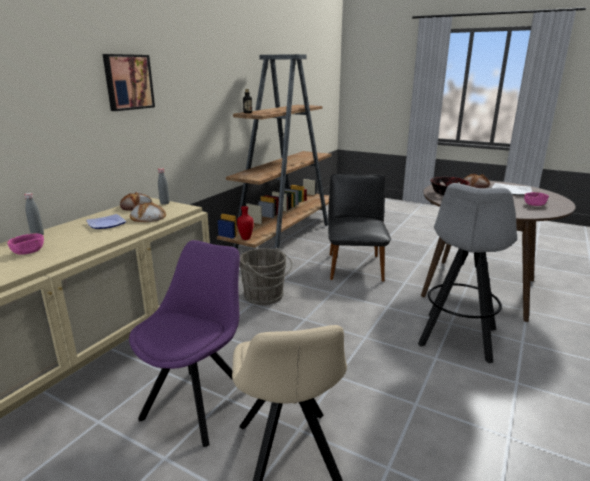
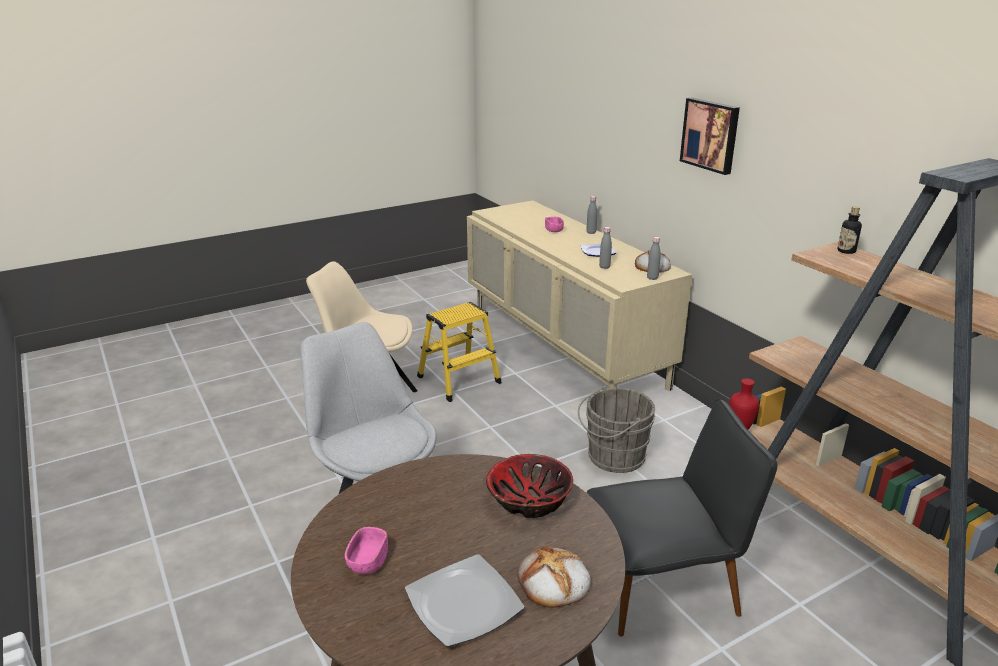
camera: 120 degrees right, 5 degrees up
(148, 217) = (604, 267): bread -> grey bottle
(198, 404) = (458, 379): purple chair -> yellow step ladder
(355, 267) = (661, 585): black chair -> black chair turned 45 degrees counterclockwise

